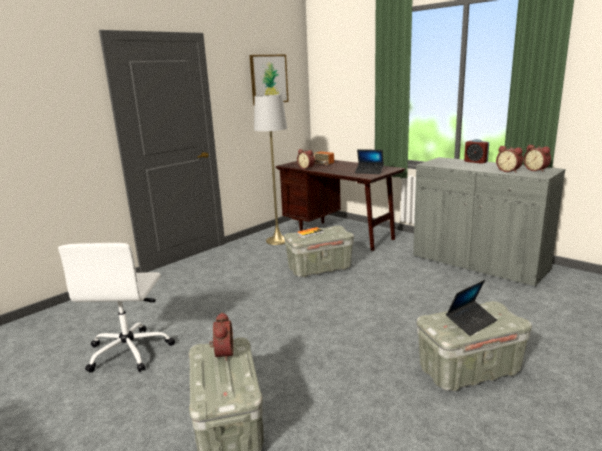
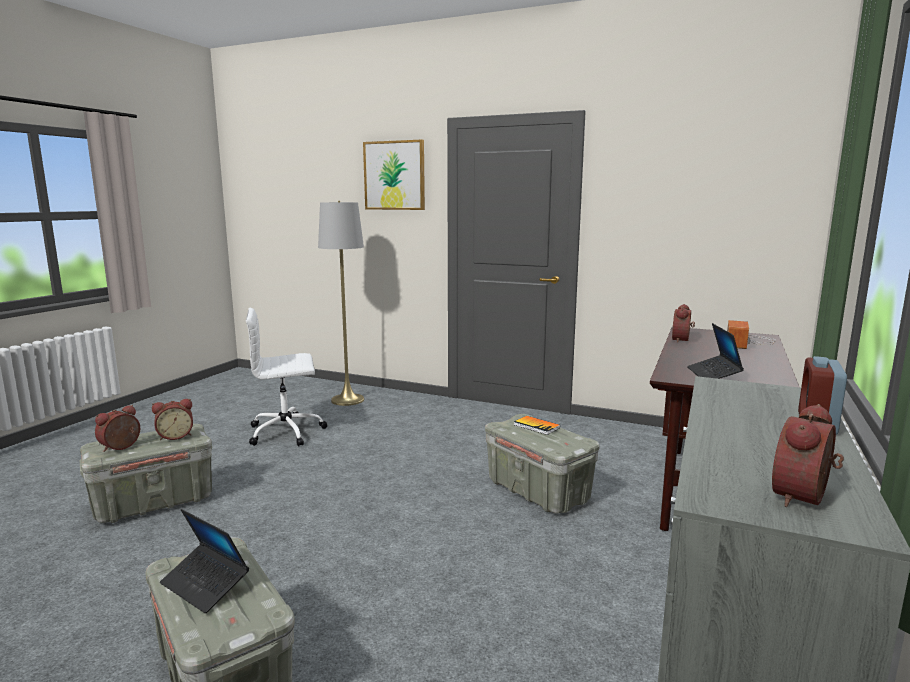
camera: 70 degrees right, 5 degrees down
(268, 79) = (711, 180): picture -> picture (394, 175)
(277, 240) = (618, 443): grey floor lamp -> grey floor lamp (347, 400)
(509, 171) = (736, 459): alarm clock -> alarm clock (121, 447)

